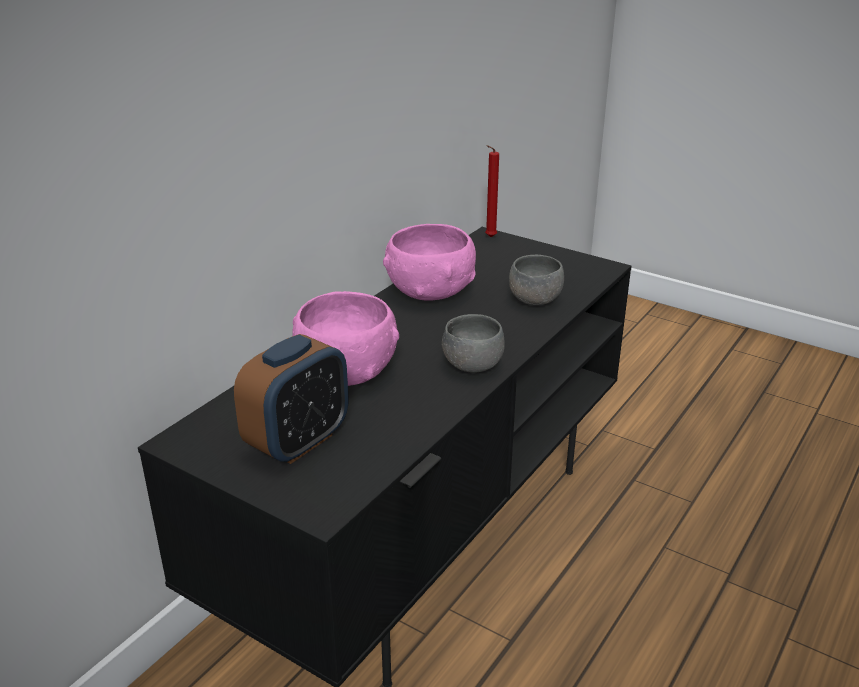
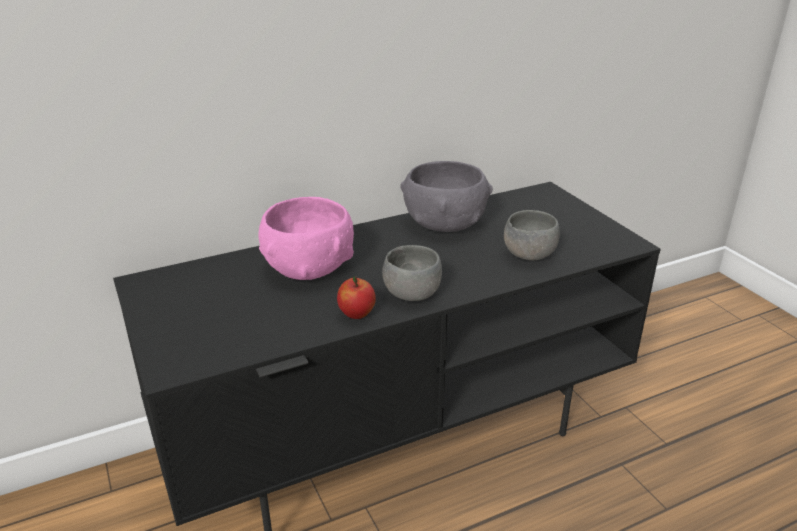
camera: 30 degrees right, 0 degrees up
(298, 442) = (213, 310): alarm clock -> none
(430, 292) = (444, 224): pink bowl -> grey bowl
(443, 399) = (356, 314): none -> apple
(489, 237) = (546, 192): red candle -> none

